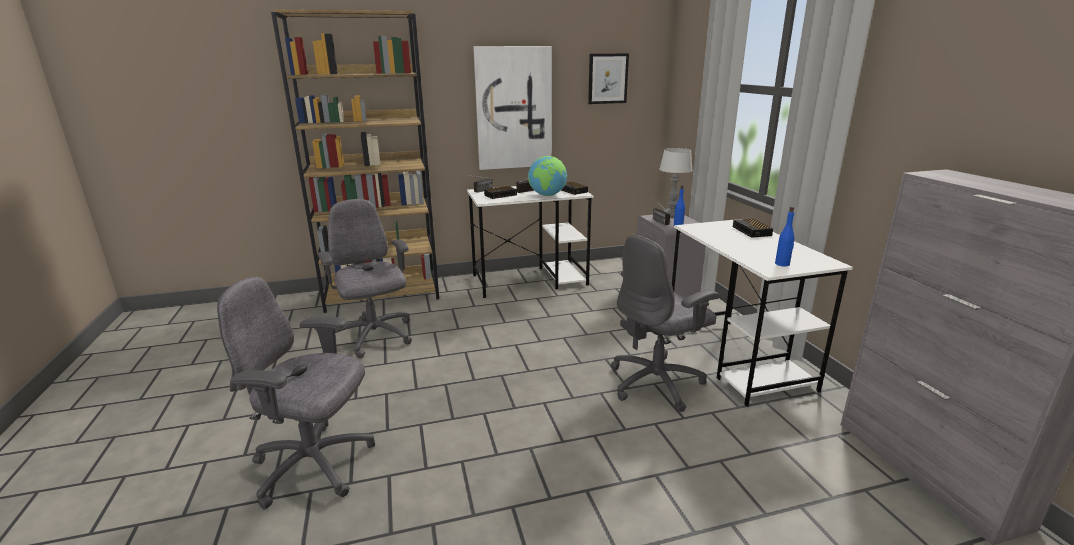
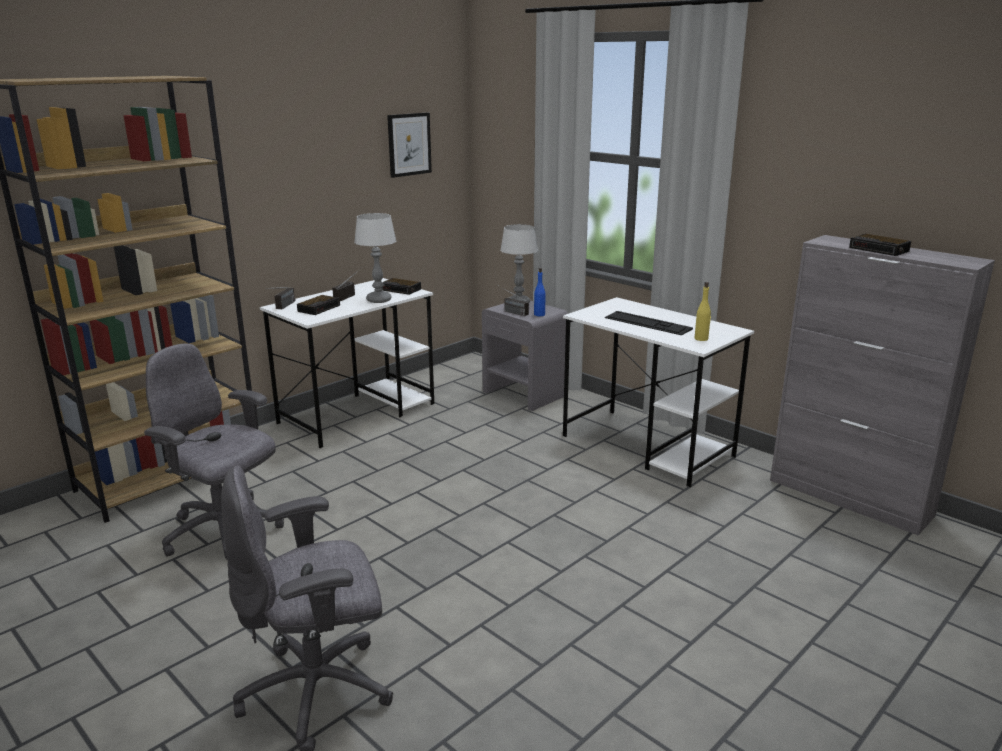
camera: 30 degrees left, 0 degrees up
(513, 108) = (306, 191): picture -> none
(547, 195) = (379, 300): globe -> table lamp
(657, 383) = (598, 489): grey office chair -> none
(744, 243) = (647, 323): none -> keyboard
(752, 231) = (641, 310): alarm clock -> alarm clock (880, 249)
(782, 264) = (701, 339): blue bottle -> yellow bottle

